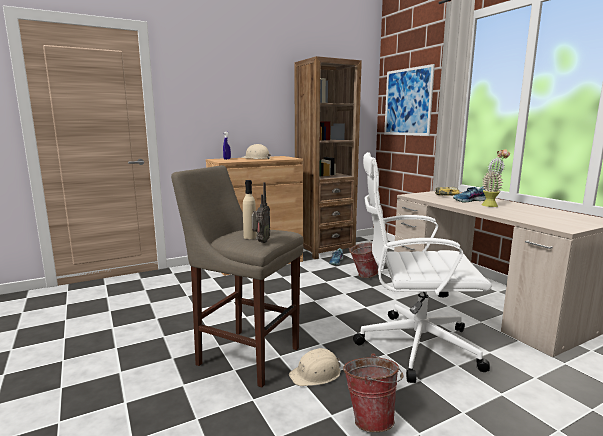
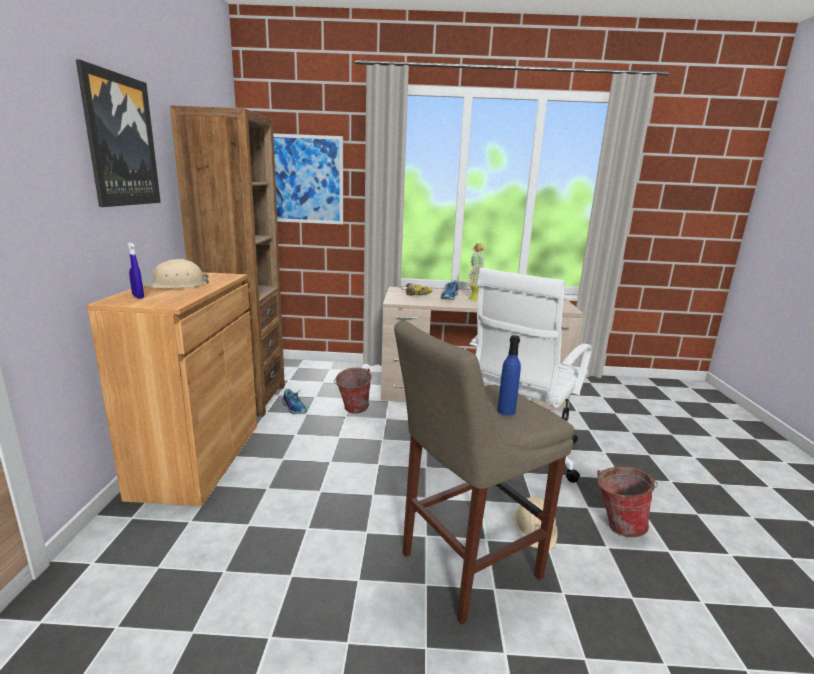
camera: 60 degrees left, 5 degrees up
(250, 84) = (120, 141): none -> picture
(250, 237) = (506, 411): beige bottle -> blue bottle
(260, 242) = (535, 411): radio -> none

